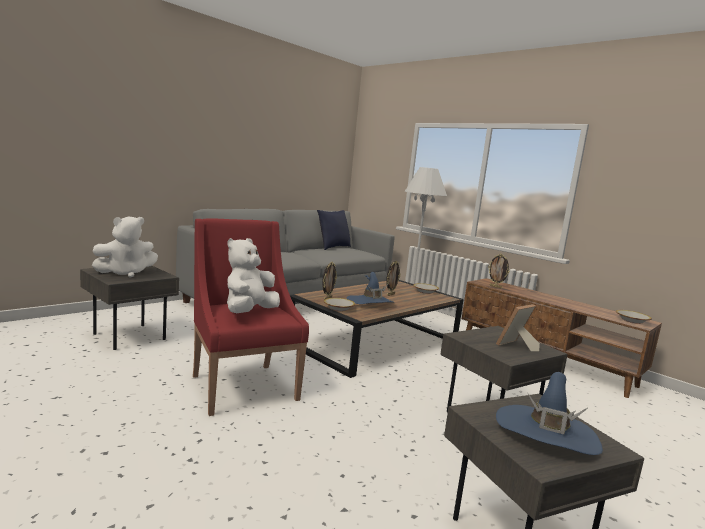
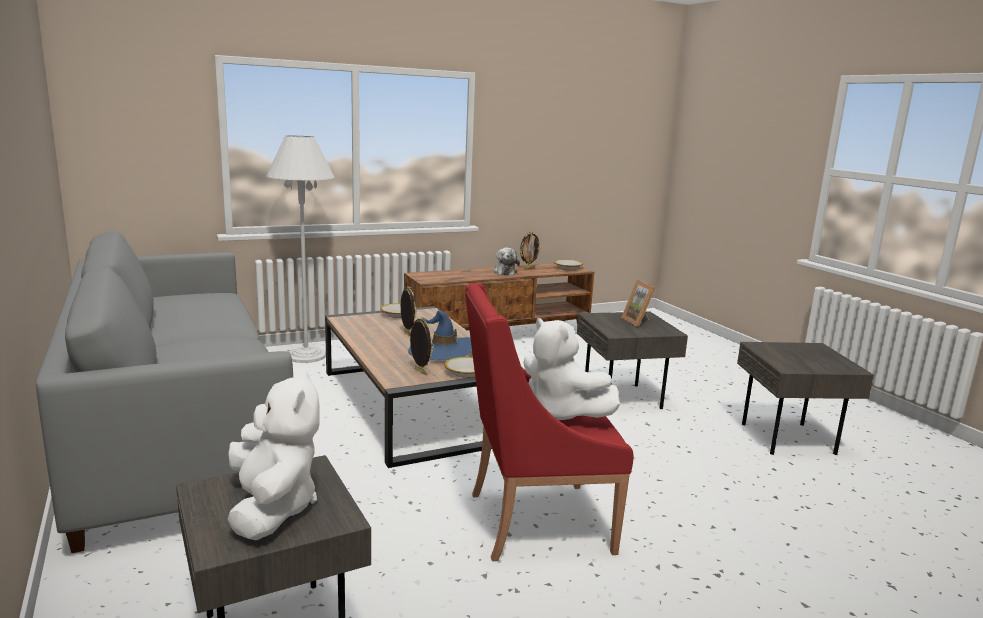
camera: 70 degrees left, 5 degrees up
(332, 247) = (157, 307): blue pillow -> none
(496, 287) = (448, 279): picture frame -> picture frame (528, 268)
(546, 433) = (808, 356): blue hat -> none
(558, 300) = (505, 272): none -> plush toy

